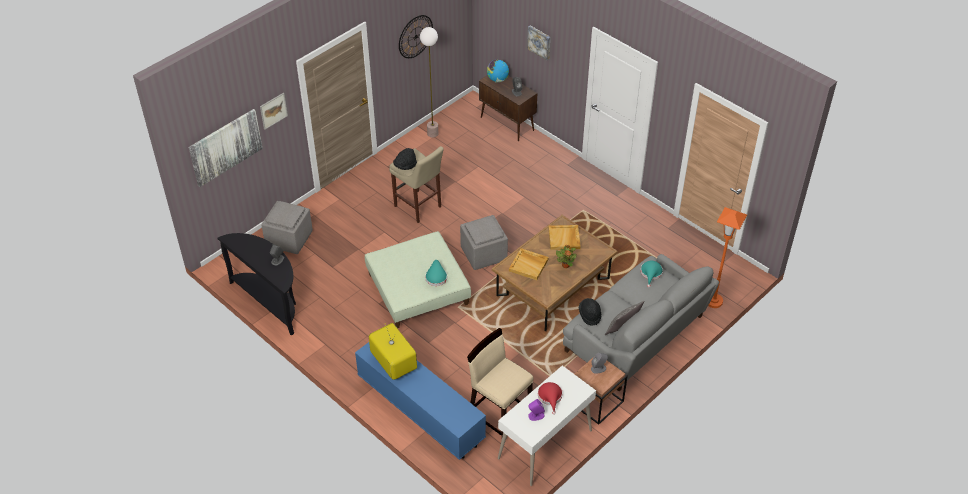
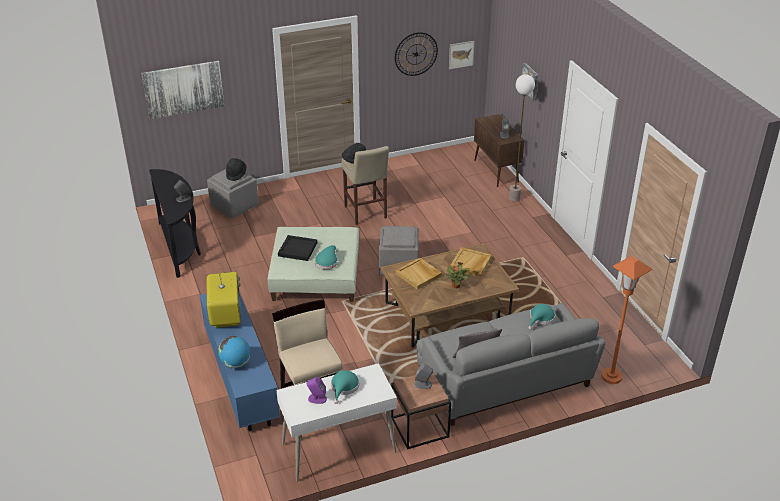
camera: 25 degrees right, 10 degrees down
(273, 110) = (241, 71): picture -> picture (461, 54)
(401, 273) = (297, 249): none -> black tray
(433, 133) = (421, 162): floor lamp -> floor lamp (514, 198)
(497, 79) = (493, 122): globe -> globe (236, 363)
(550, 397) = (344, 387): red hat -> turquoise hat
(590, 315) = (449, 335): black hat -> black hat (236, 174)

